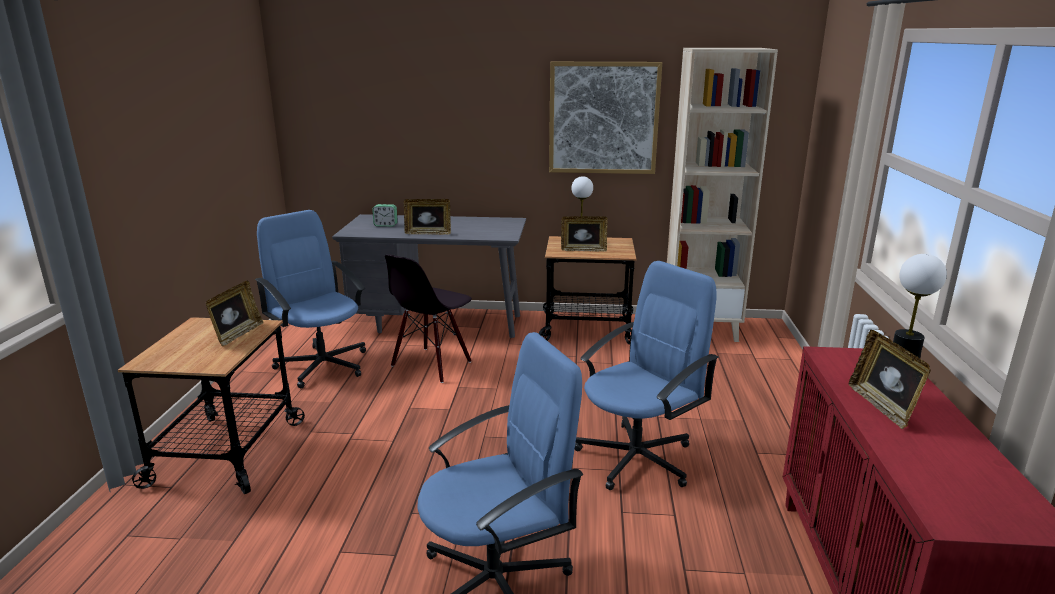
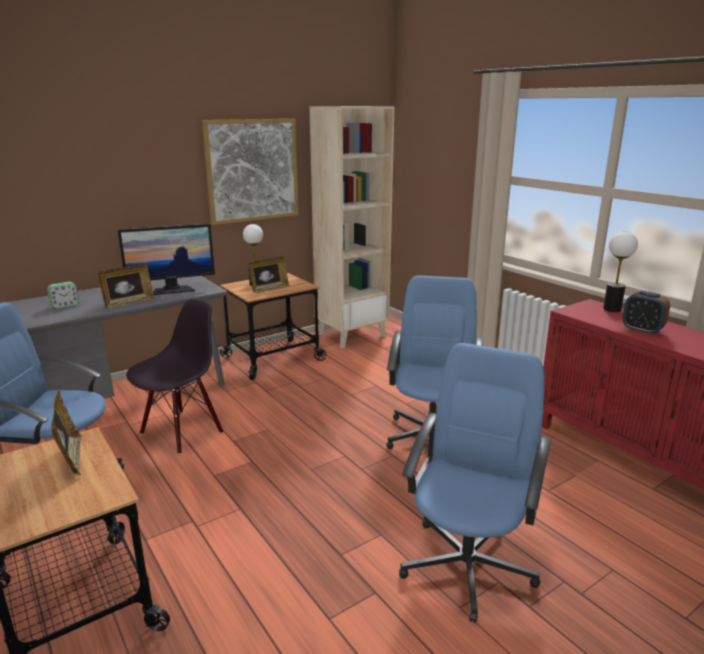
camera: 40 degrees left, 0 degrees up
(431, 364) = (181, 432): black chair -> black chair turned 135 degrees counterclockwise
(478, 230) = (172, 290): none -> monitor
(882, 406) = (642, 330): picture frame -> alarm clock

